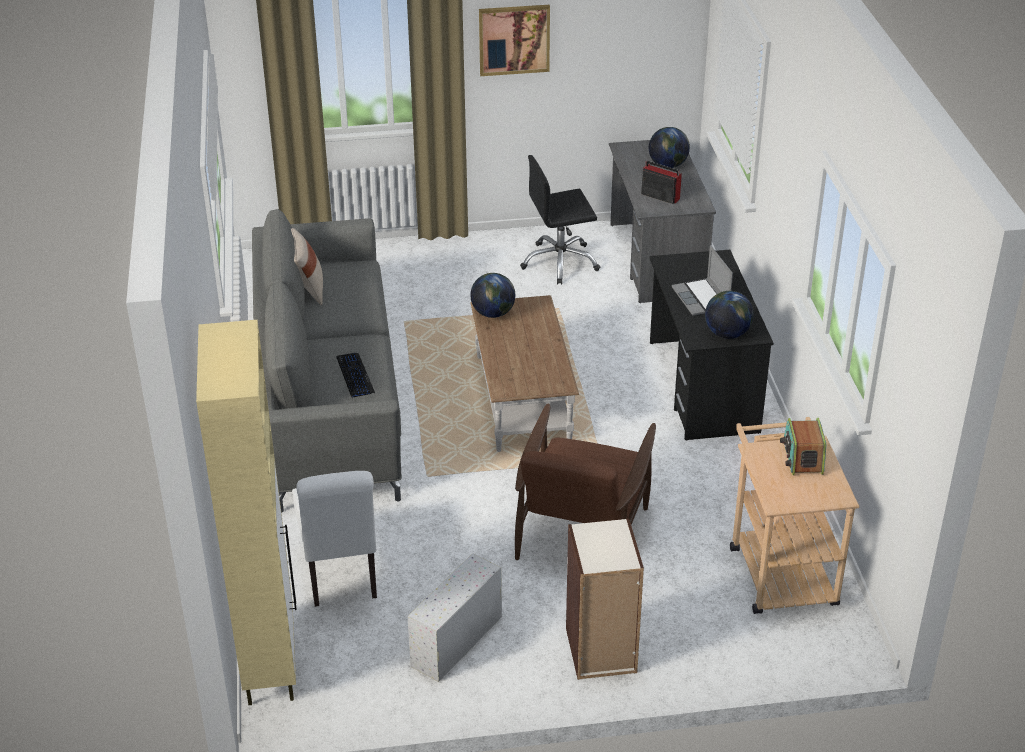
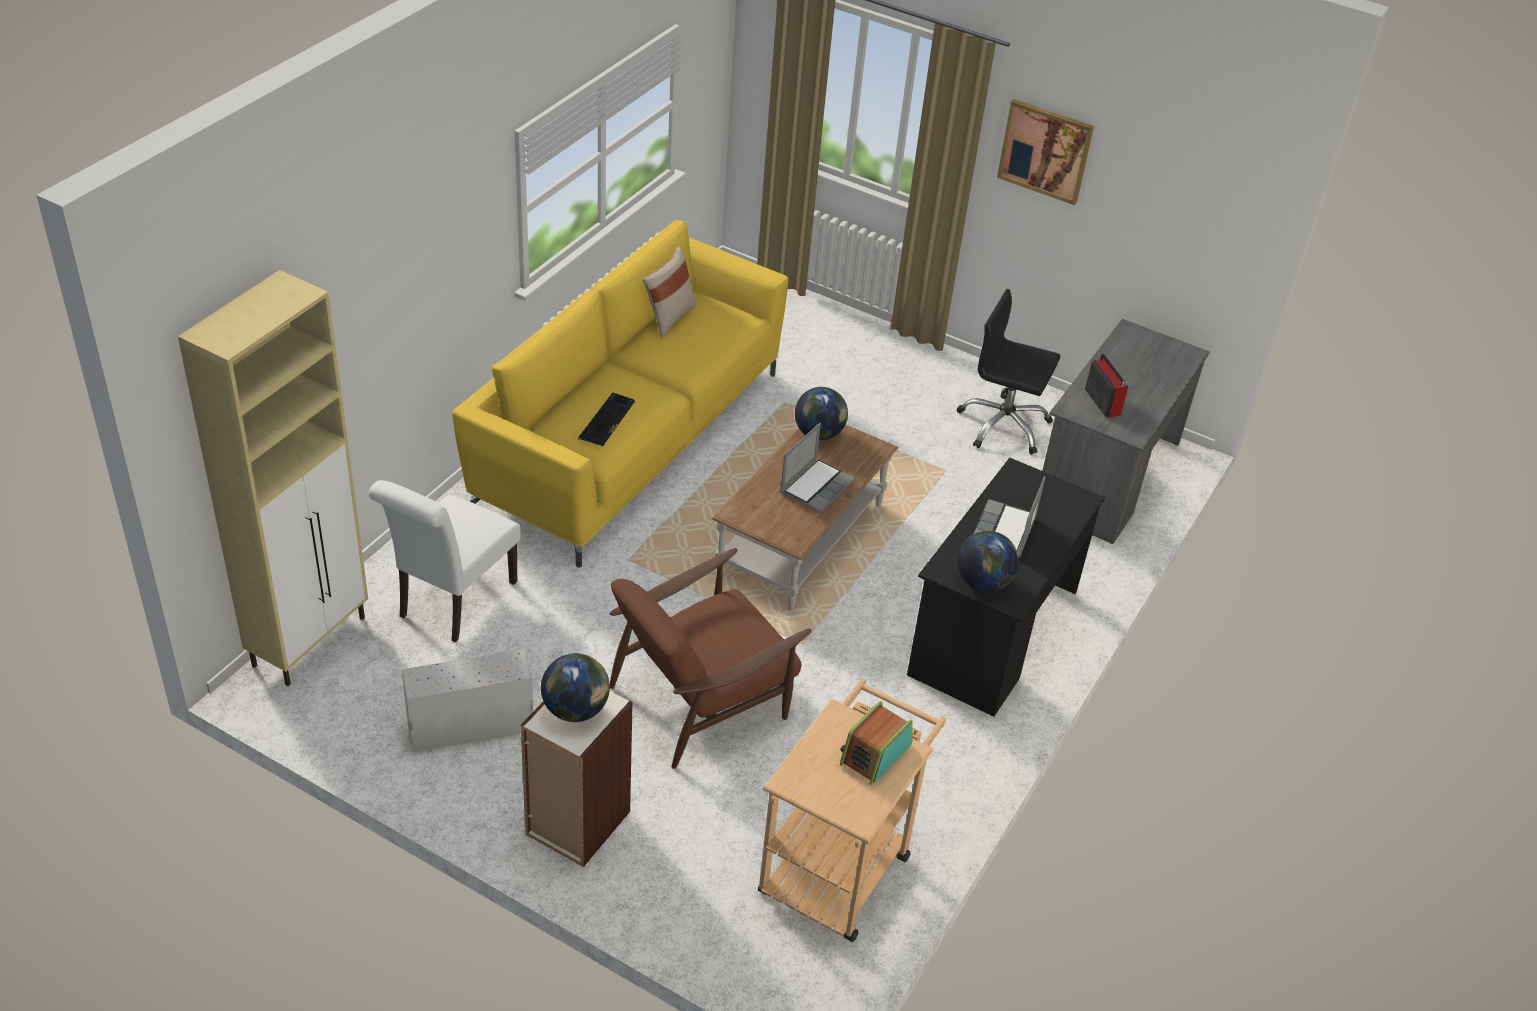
camera: 35 degrees right, 5 degrees up
(328, 401) = (629, 439): grey sofa -> yellow sofa
(532, 345) = (816, 486): none -> laptop
(668, 165) = (1155, 373): globe -> globe (576, 710)

